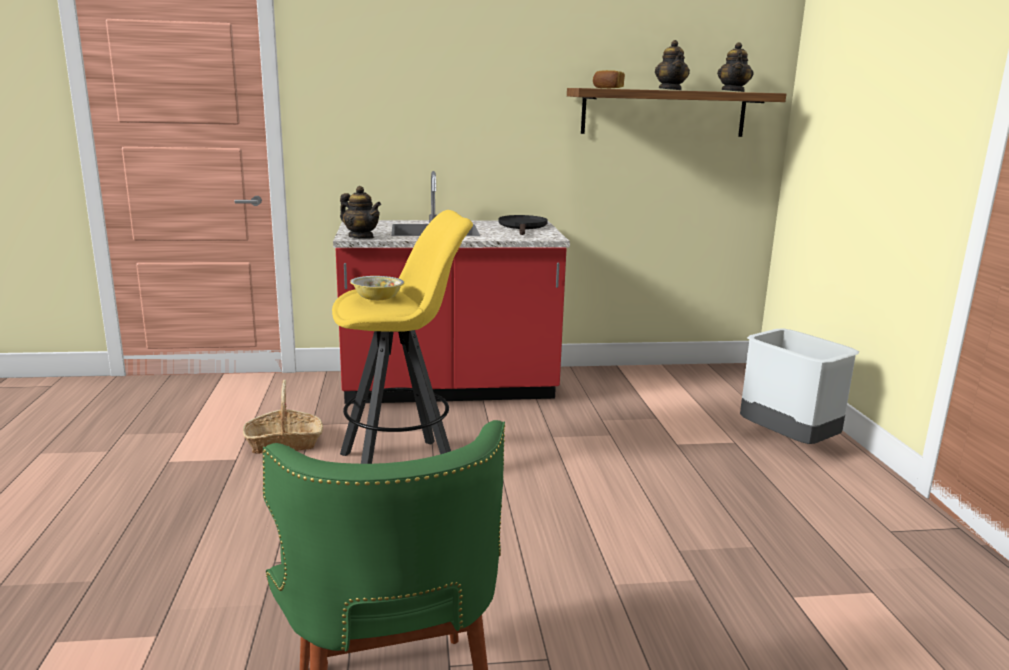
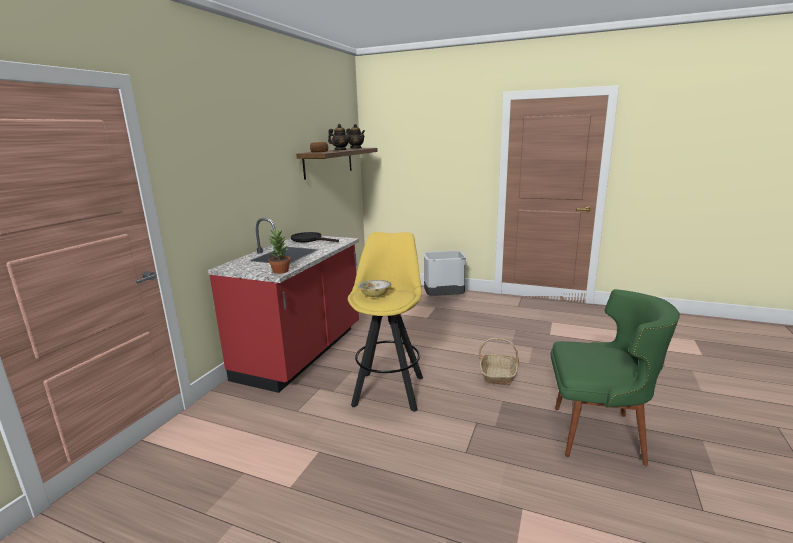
camera: 60 degrees left, 0 degrees up
(284, 443) = (314, 426): basket -> basket (498, 374)
(361, 237) = (280, 271): teapot -> potted plant

